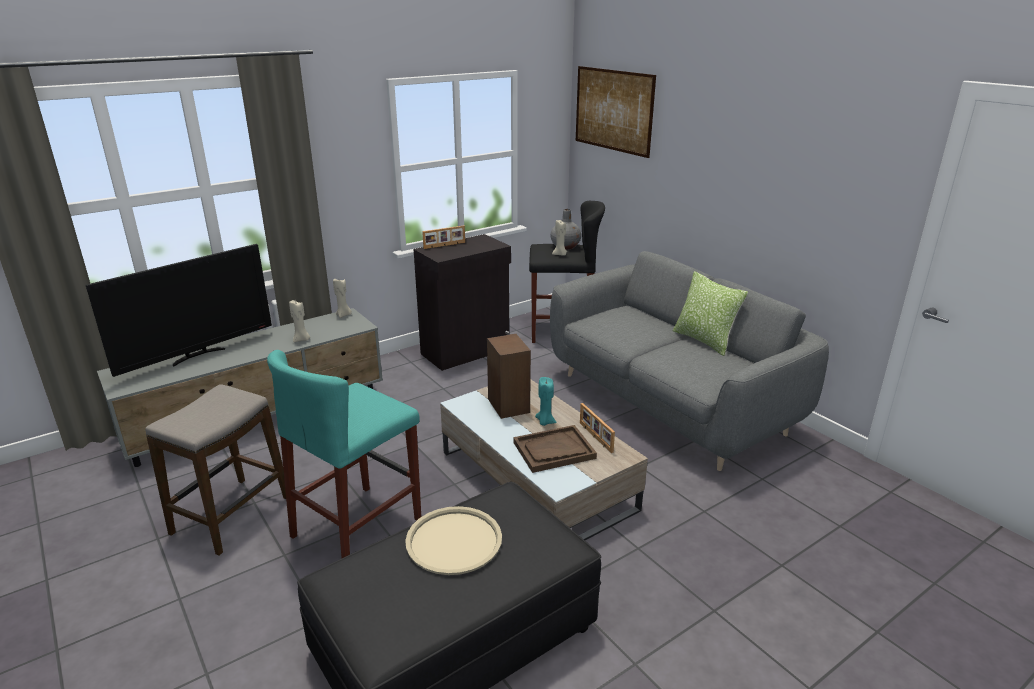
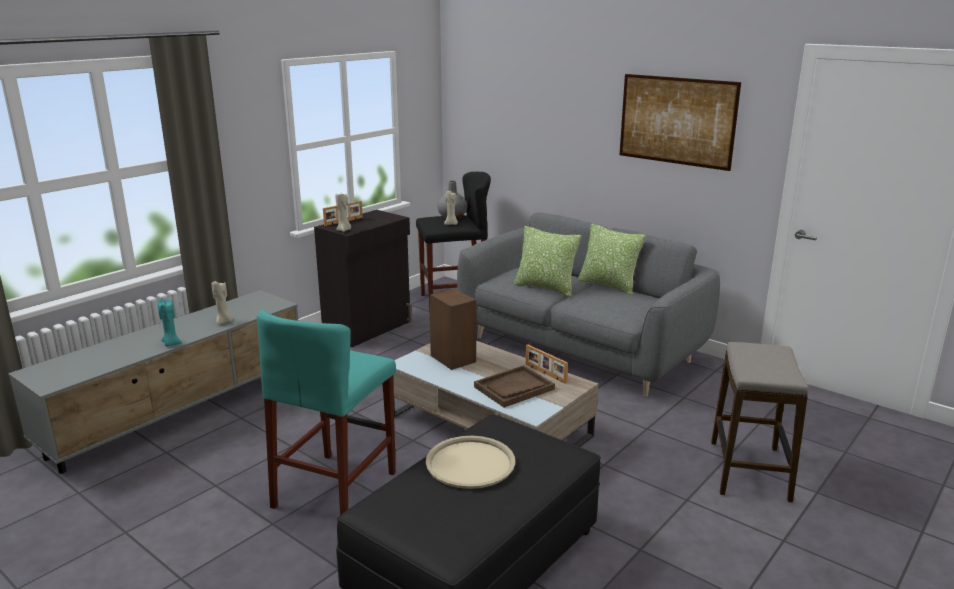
camera: 15 degrees left, 5 degrees down
(197, 355) = (117, 347): television -> none
(231, 515) = (196, 500): stool -> stool (748, 471)
(343, 315) = (254, 297): beige candle -> beige candle (344, 230)
(545, 422) = (493, 367): turquoise candle -> turquoise candle (171, 344)
(613, 110) = (488, 86): picture -> picture (676, 121)
(633, 336) = (545, 287): none -> pillow

